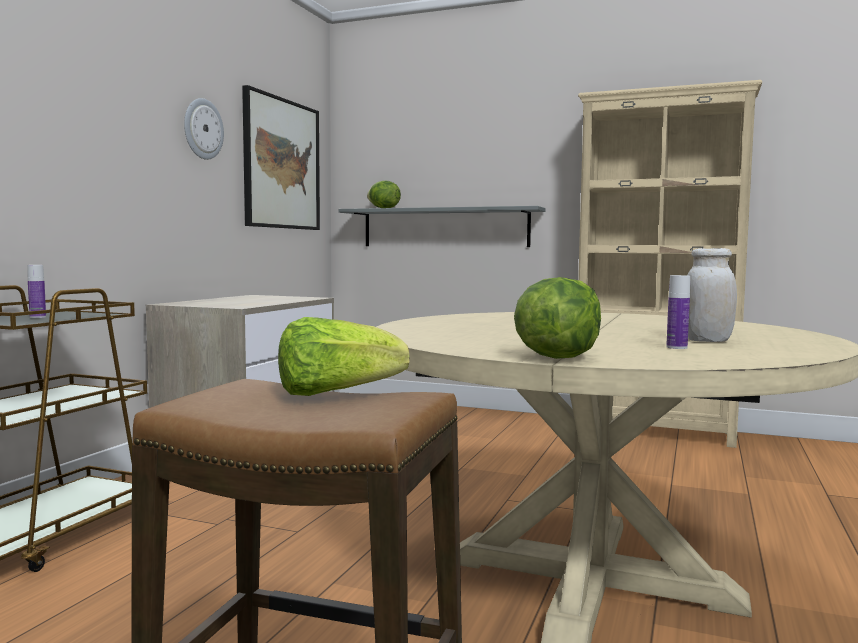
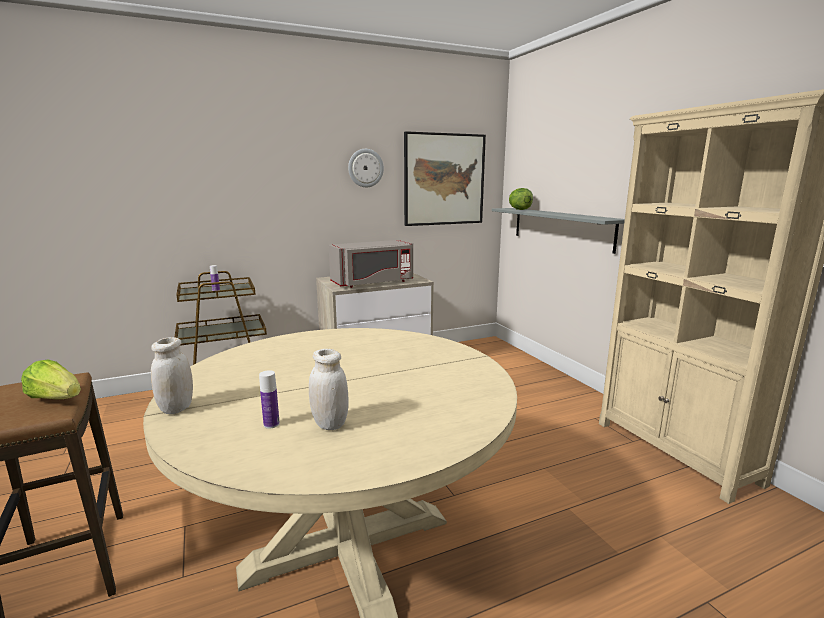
camera: 45 degrees right, 10 degrees up
(262, 302) = (373, 283): none -> grey microwave
(556, 357) = (176, 408): lettuce -> white jar

